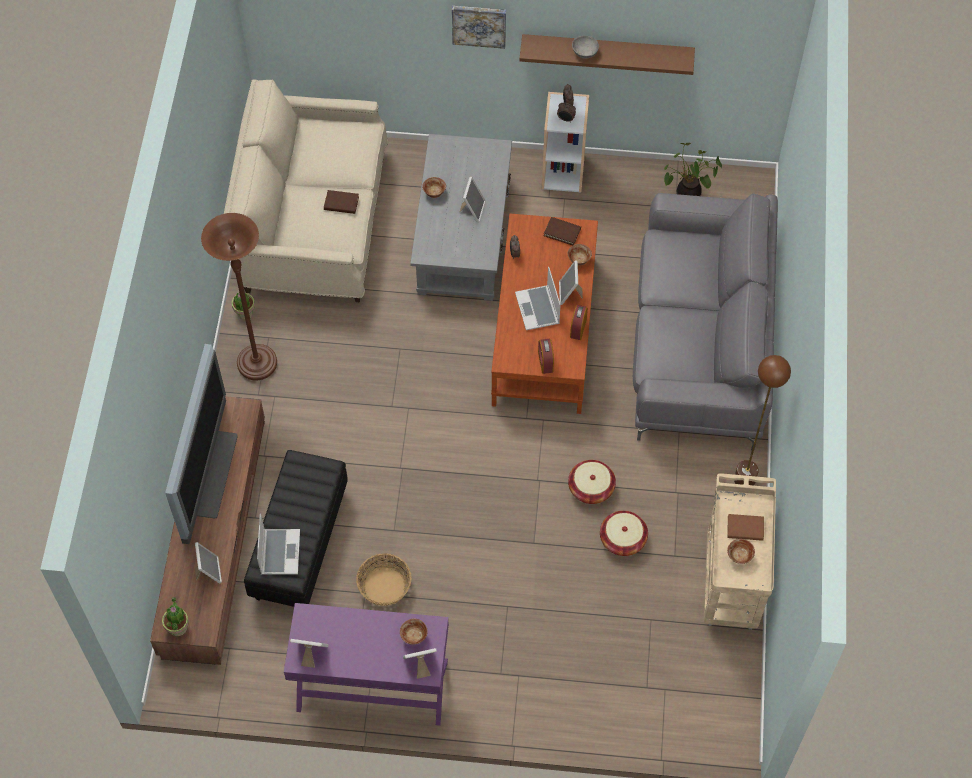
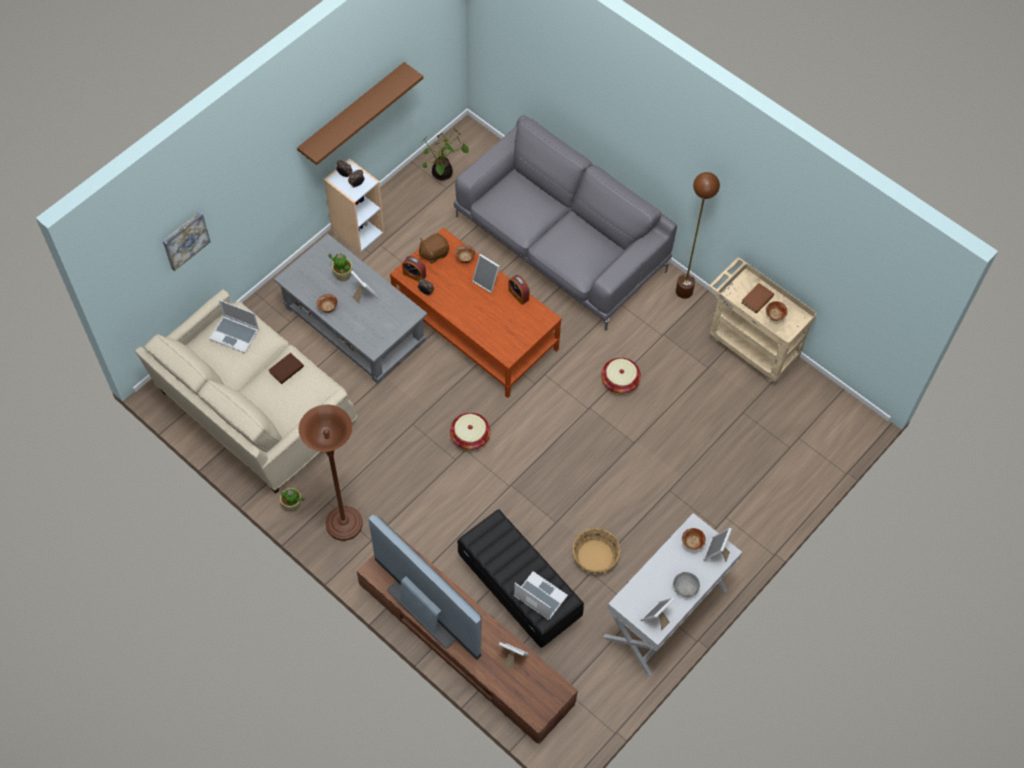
camera: 55 degrees left, 0 degrees up
(178, 627) = (542, 706): potted plant -> potted plant (343, 275)
(372, 685) = (666, 613): purple console table -> white console table
(479, 25) = (267, 165): picture -> picture (185, 240)
(538, 309) = (483, 308): laptop -> laptop (235, 334)
(545, 361) = (528, 331): alarm clock -> alarm clock (414, 275)
(562, 232) = (434, 253): brown book -> brown plush toy
(584, 52) = (348, 123): grey bowl -> grey bowl (685, 588)
(622, 539) = (672, 389): basket -> basket (470, 437)

